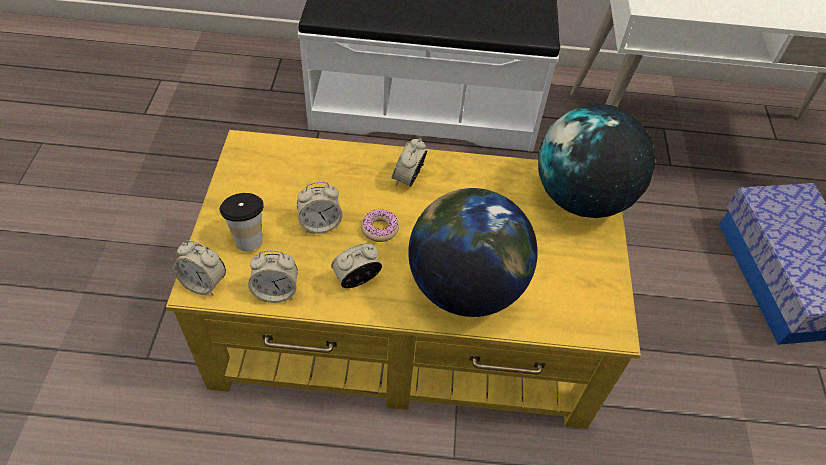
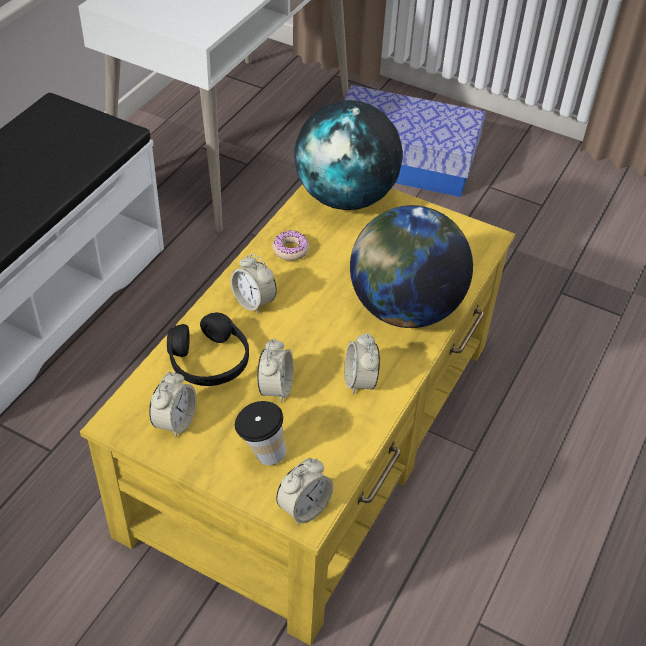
camera: 65 degrees left, 5 degrees down
(276, 291) = (344, 448): alarm clock -> alarm clock (175, 422)
(329, 173) = (209, 361): none -> black headphones
(379, 229) = (307, 344): donut -> donut (290, 250)

